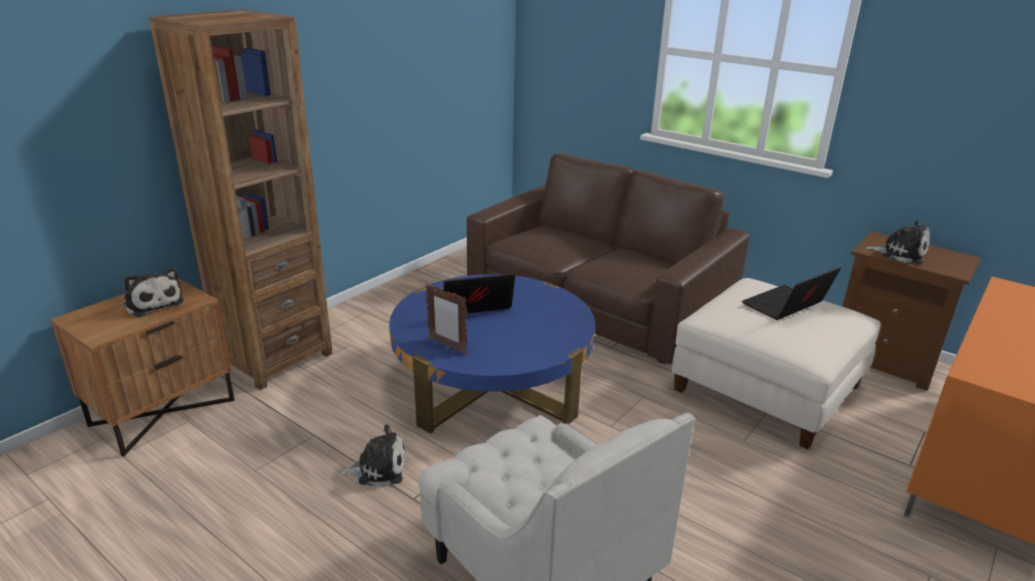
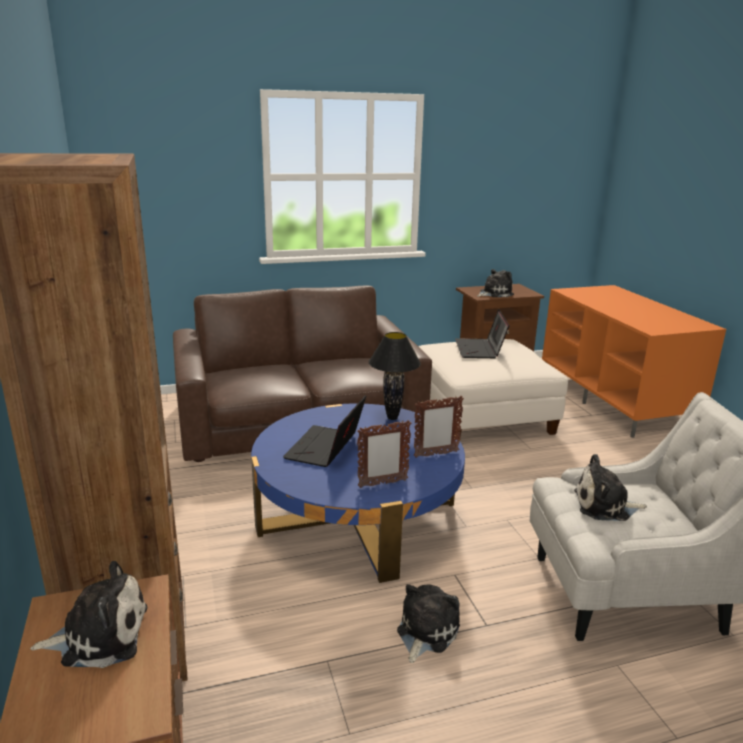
camera: 55 degrees left, 5 degrees down
(520, 462) = (605, 506): none -> plush toy
(526, 354) = (435, 454): none -> picture frame
(566, 315) = (392, 417): none -> black table lamp

